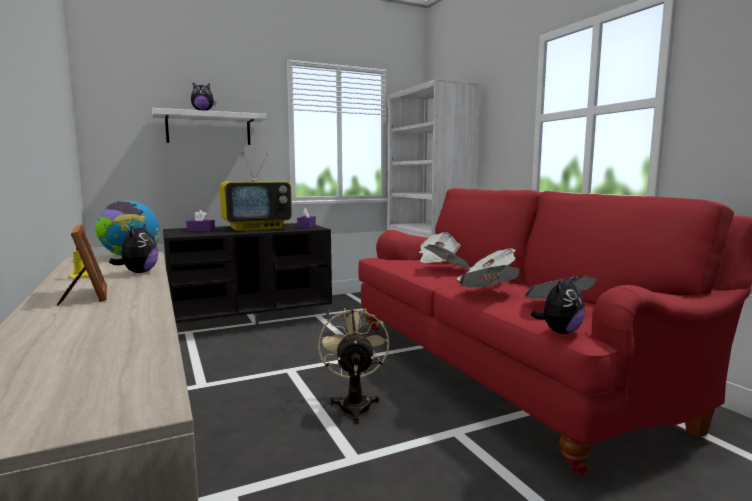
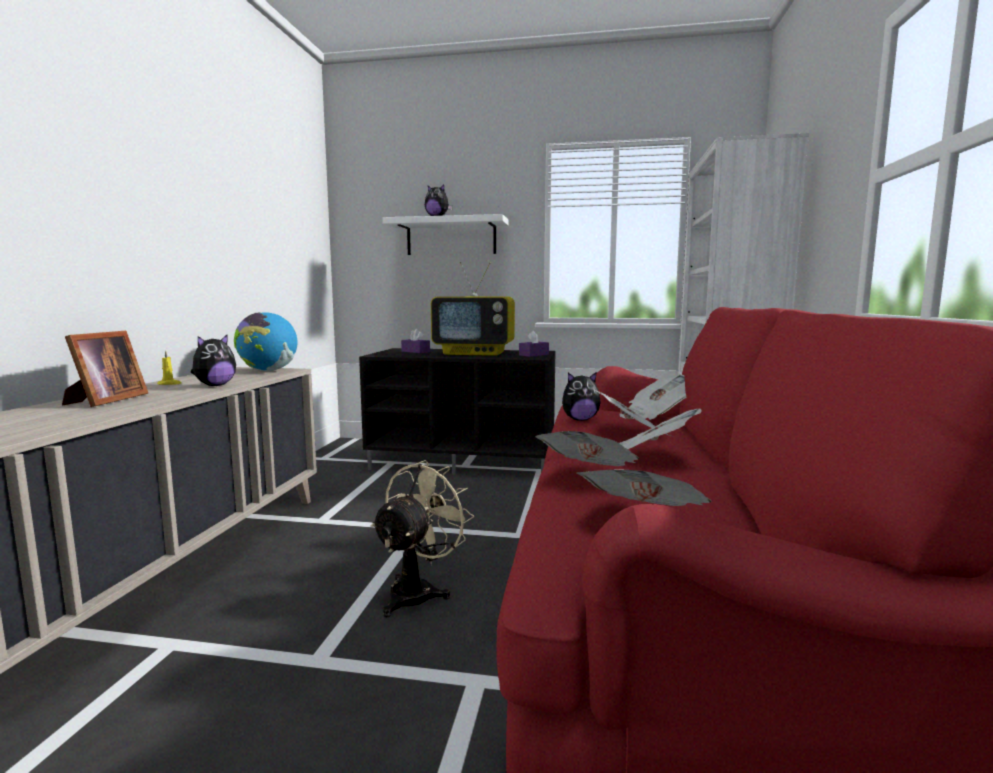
camera: 35 degrees right, 0 degrees up
(559, 332) = (538, 567): plush toy -> plush toy (580, 420)

